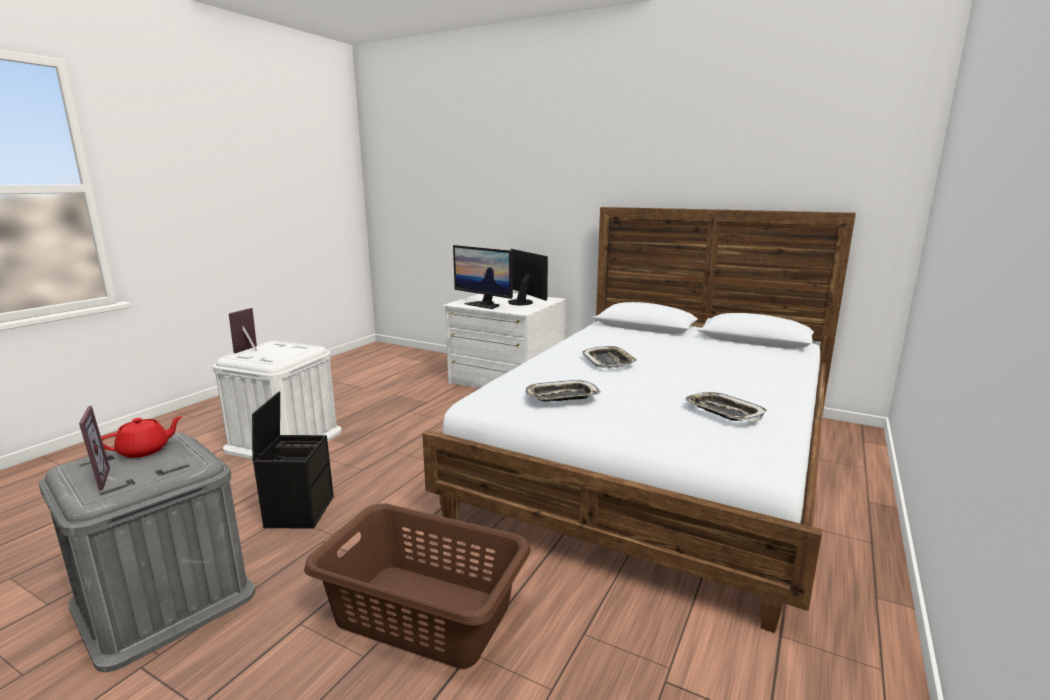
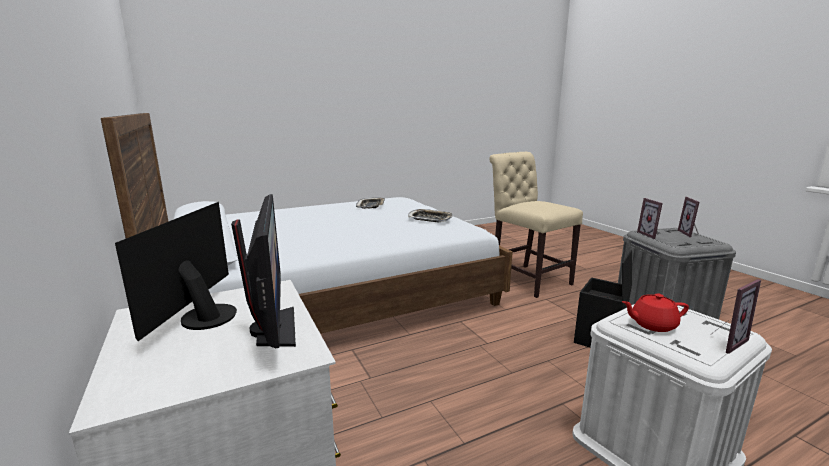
camera: 145 degrees left, 0 degrees up
(145, 450) = (681, 241): red teapot -> red teapot (652, 324)
(184, 457) = (651, 235): none -> picture frame
(423, 614) = (527, 278): brown laundry basket -> beige chair
(609, 362) = (350, 230): tray -> none

